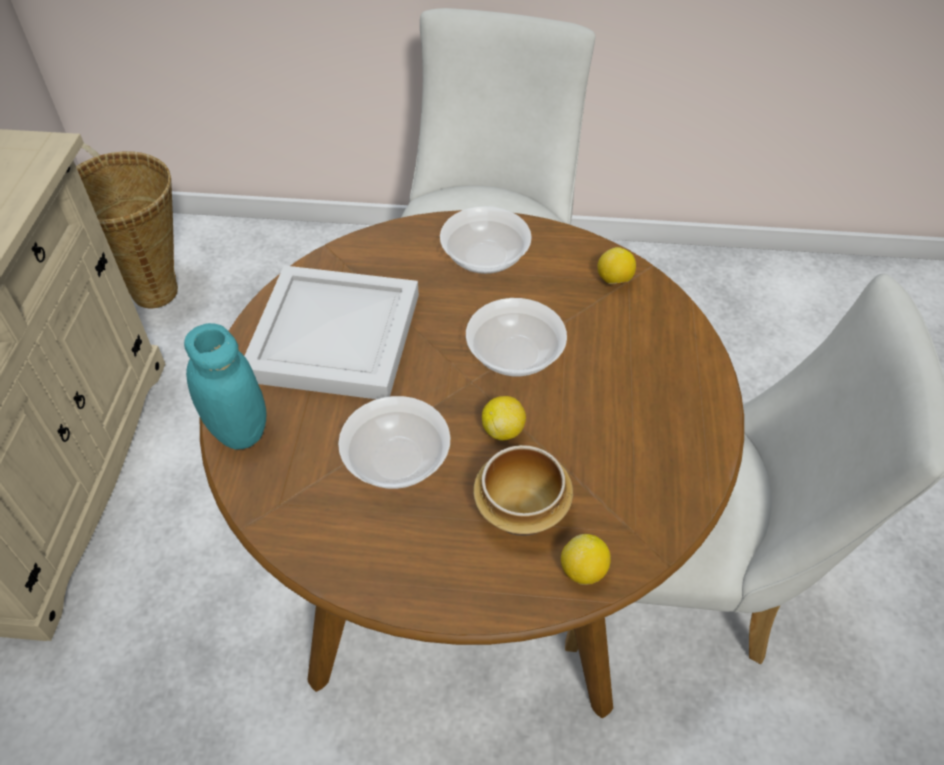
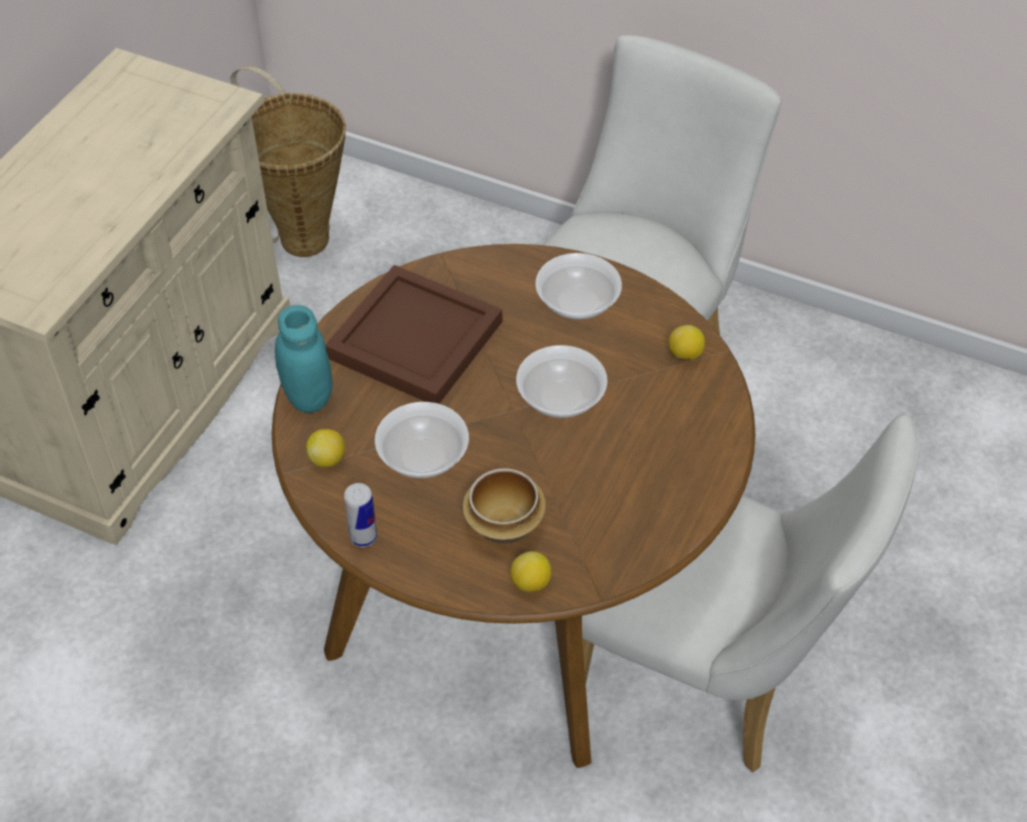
camera: 20 degrees right, 0 degrees up
(331, 338) = (412, 340): white tray -> brown tray
(367, 577) = (363, 537): none -> can
(503, 430) = (520, 457): lemon -> lemon (327, 459)

